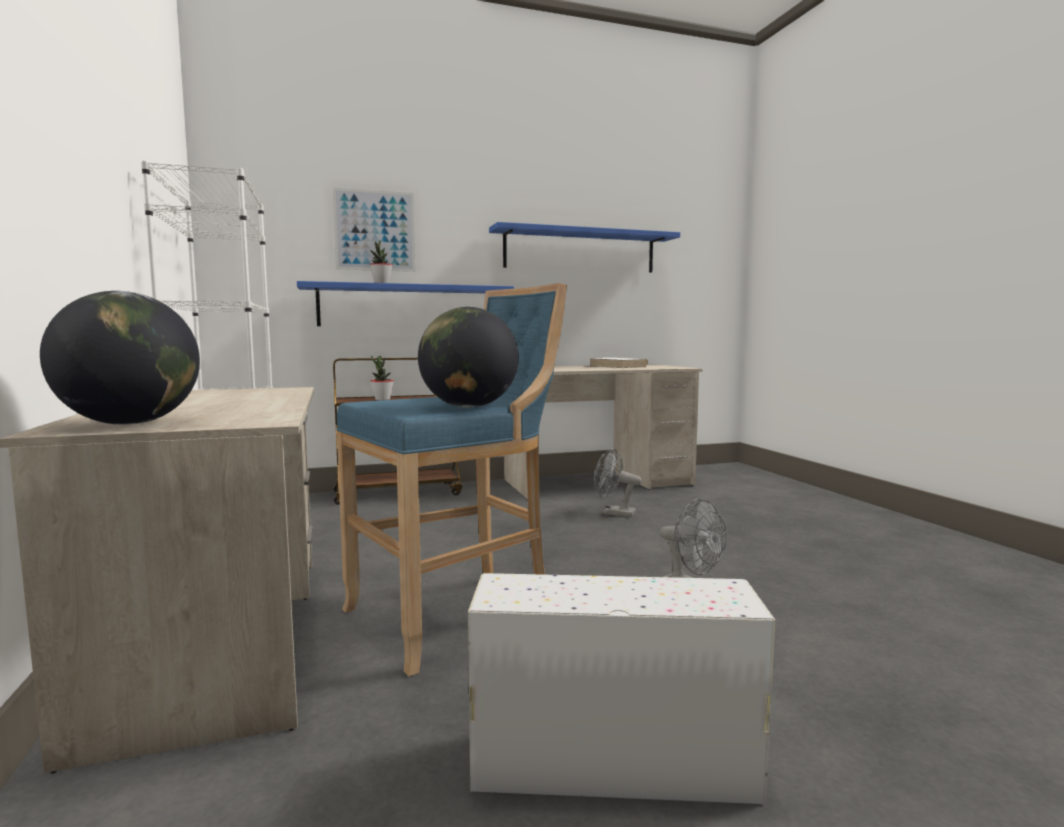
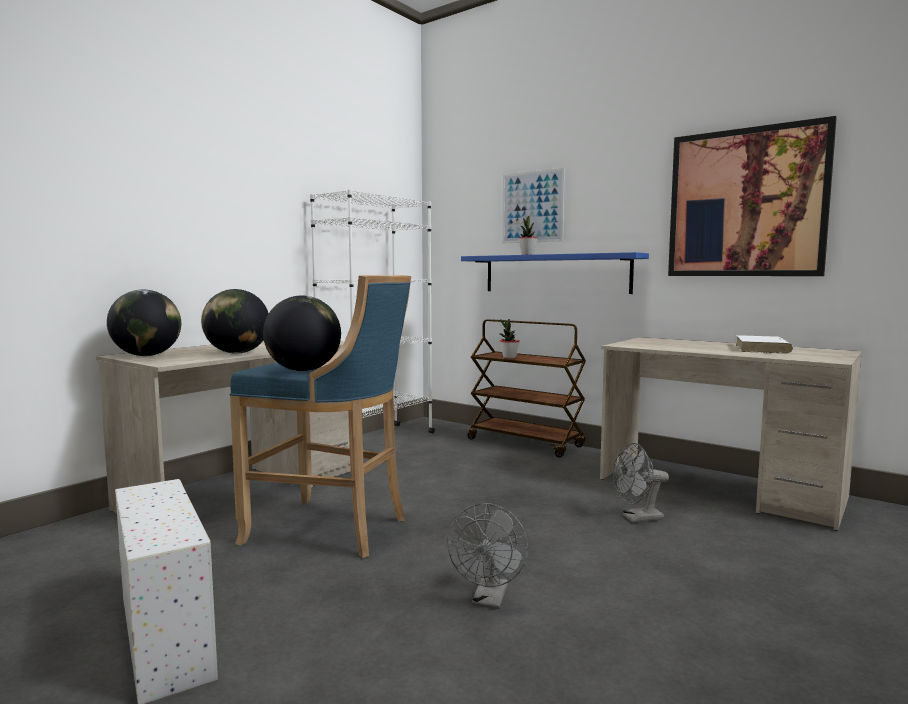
camera: 55 degrees right, 0 degrees up
(260, 405) = (237, 353): none -> globe
(580, 251) = (746, 203): blue shelf -> picture
(613, 513) = (637, 518): grey fan -> grey fan turned 90 degrees counterclockwise

